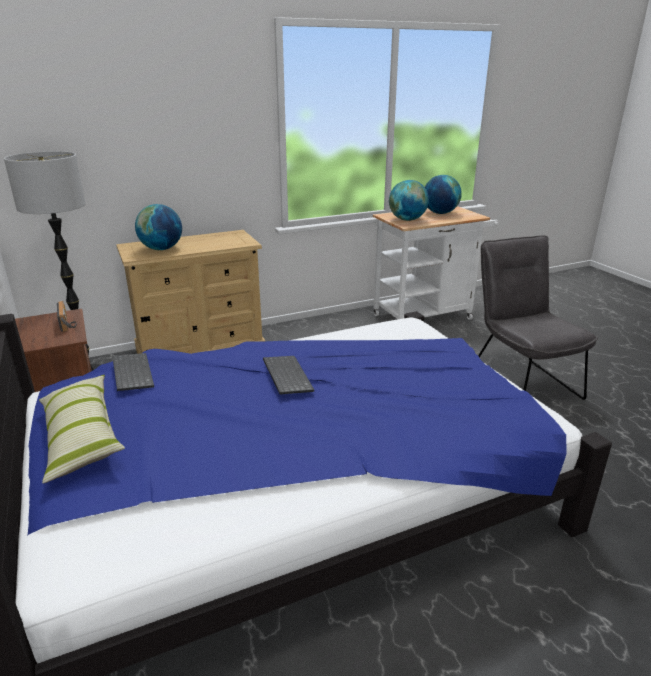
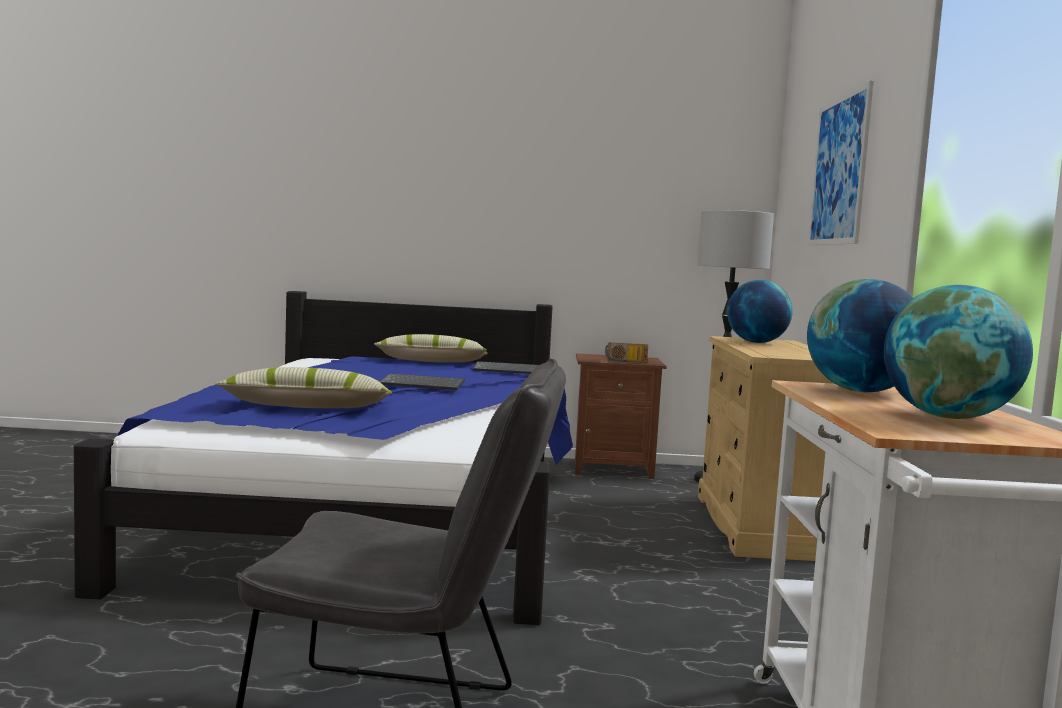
camera: 115 degrees right, 20 degrees down
(158, 116) = (839, 170): none -> picture
(433, 385) = (308, 408): none -> pillow

